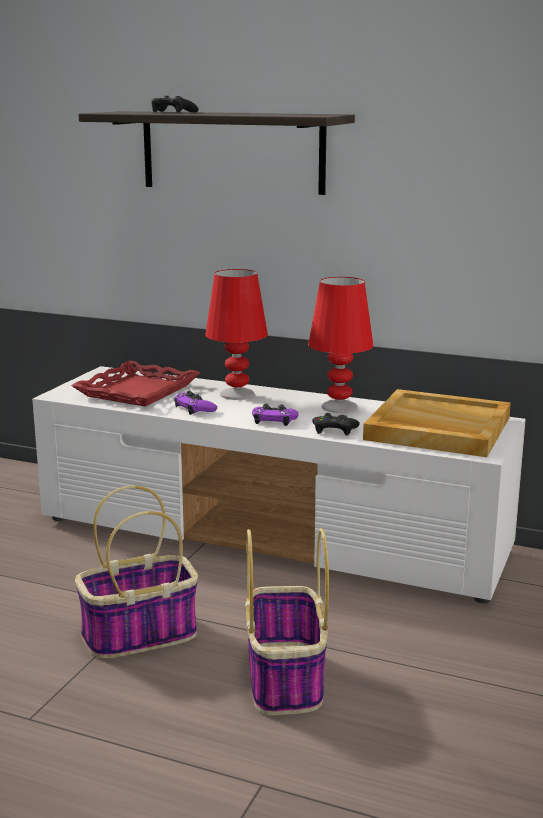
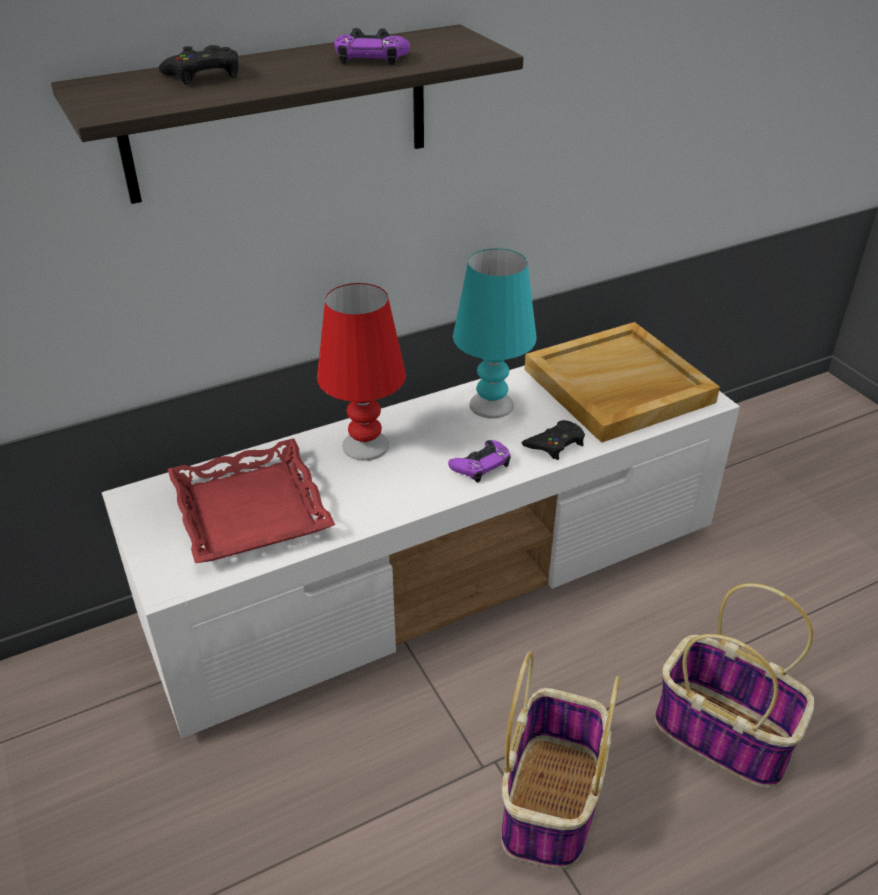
camera: 50 degrees left, 20 degrees up
(194, 408) = (372, 498): purple game controller -> purple game controller (371, 58)
(339, 407) = (492, 405): red table lamp -> turquoise table lamp

